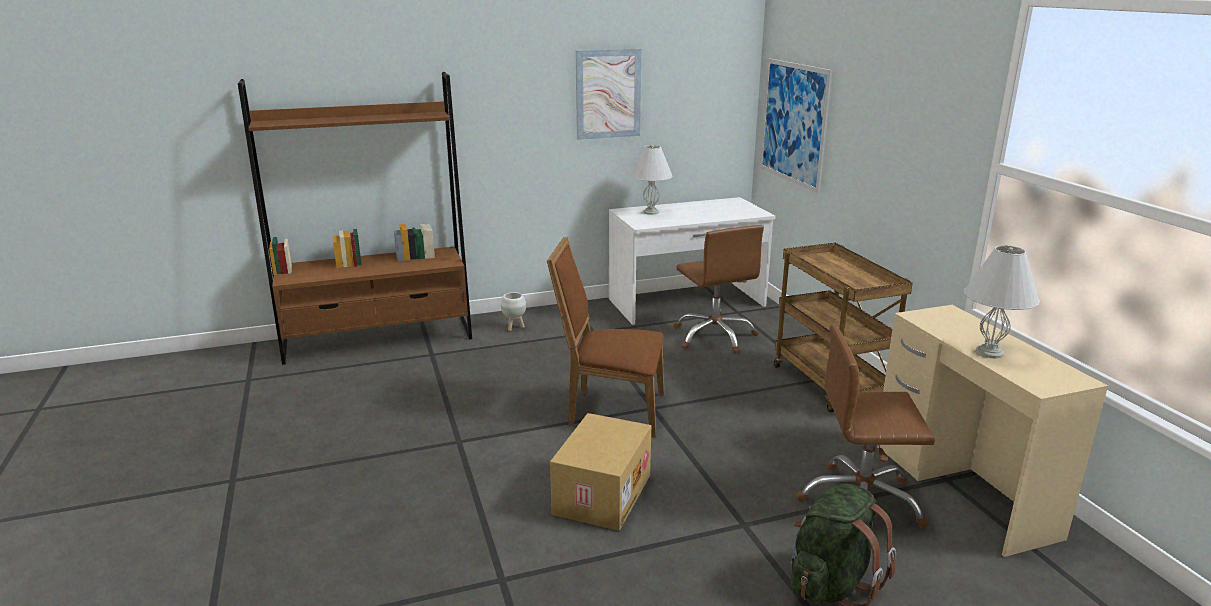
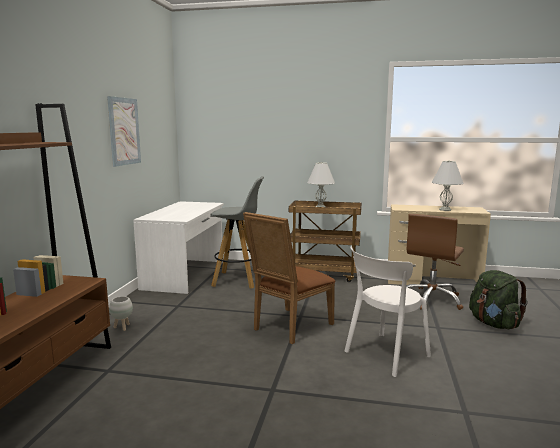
camera: 60 degrees left, 10 degrees down
(601, 493) = (384, 355): cardboard box -> white chair
(651, 212) = (163, 214): white table lamp -> white table lamp (320, 207)
(714, 336) = (238, 280): brown office chair -> grey stool
(793, 123) = (221, 146): picture -> none

